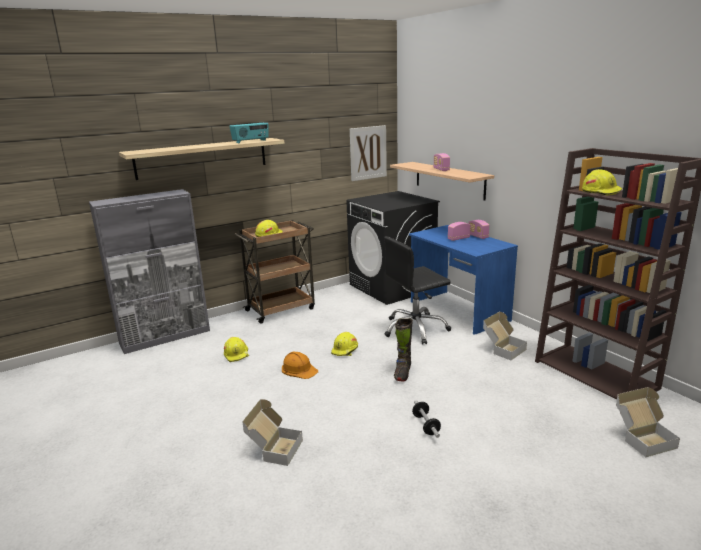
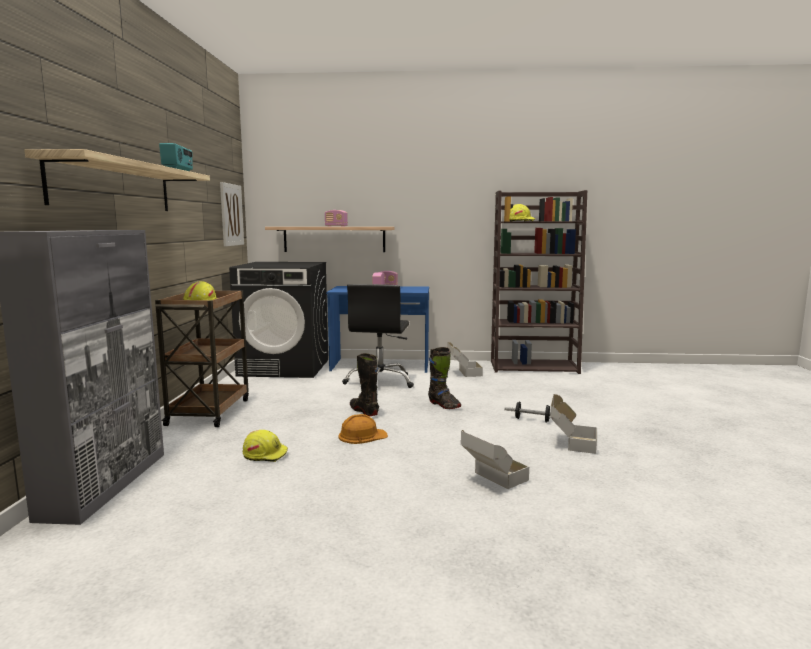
camera: 55 degrees left, 10 degrees down
(345, 350) = (364, 411): yellow hard hat -> black boot
(642, 438) = (614, 381): cardboard box -> cardboard box (571, 443)

